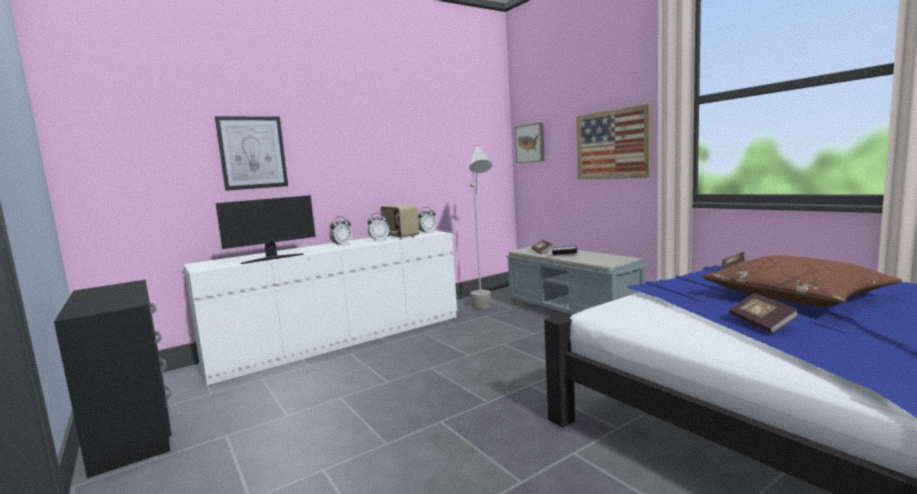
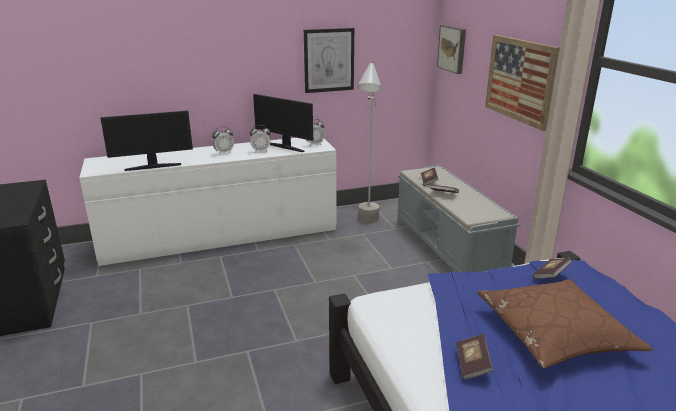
camera: 15 degrees right, 15 degrees up
(252, 152) = (144, 57): picture -> picture (329, 60)
(400, 236) = (285, 147): radio -> monitor

